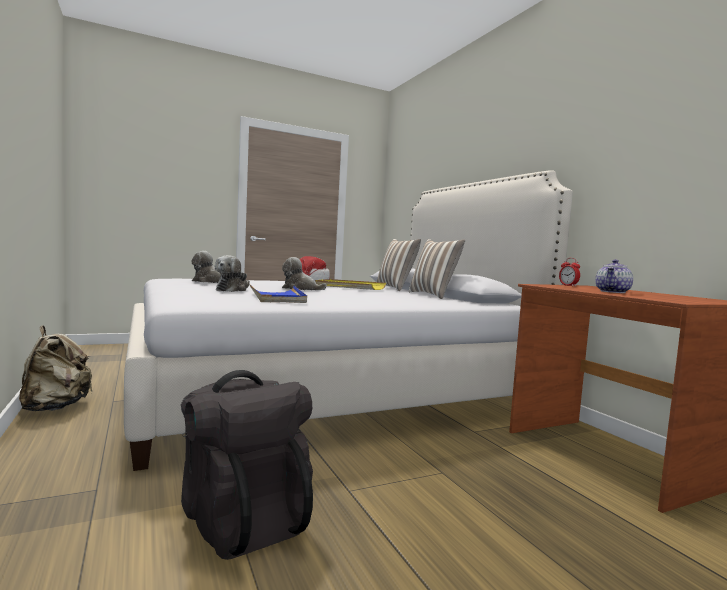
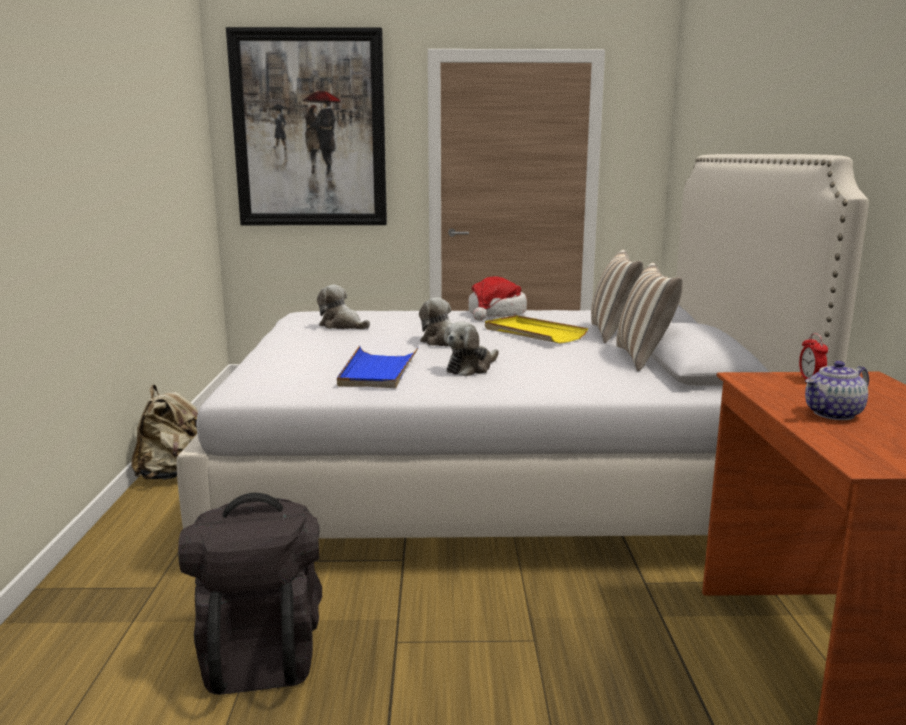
camera: 25 degrees right, 10 degrees up
(151, 157) = (310, 129): none -> picture
(232, 290) = (347, 348): plush toy -> plush toy (471, 368)

